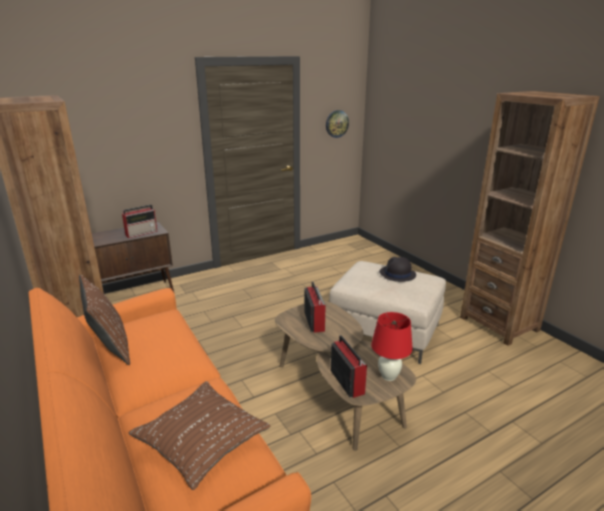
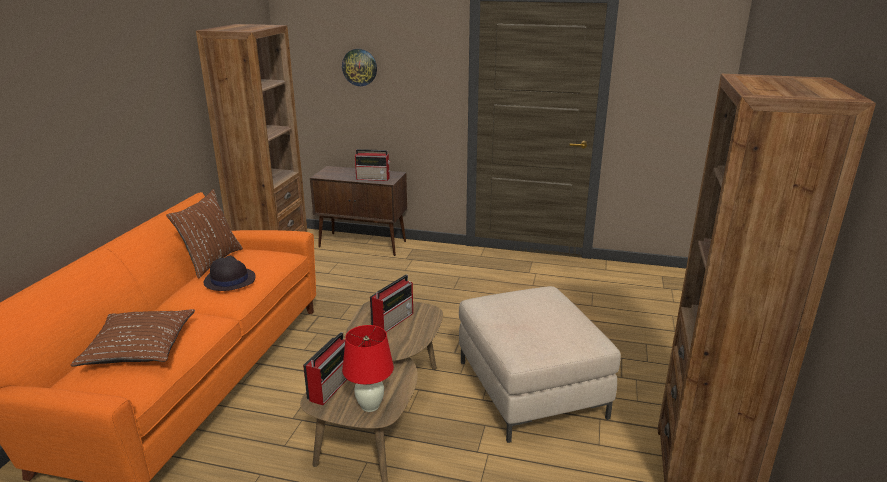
camera: 45 degrees right, 0 degrees up
(336, 124) = (676, 94): wall clock -> wall clock (359, 67)
(397, 274) = (556, 317): black hat -> black hat (229, 280)

